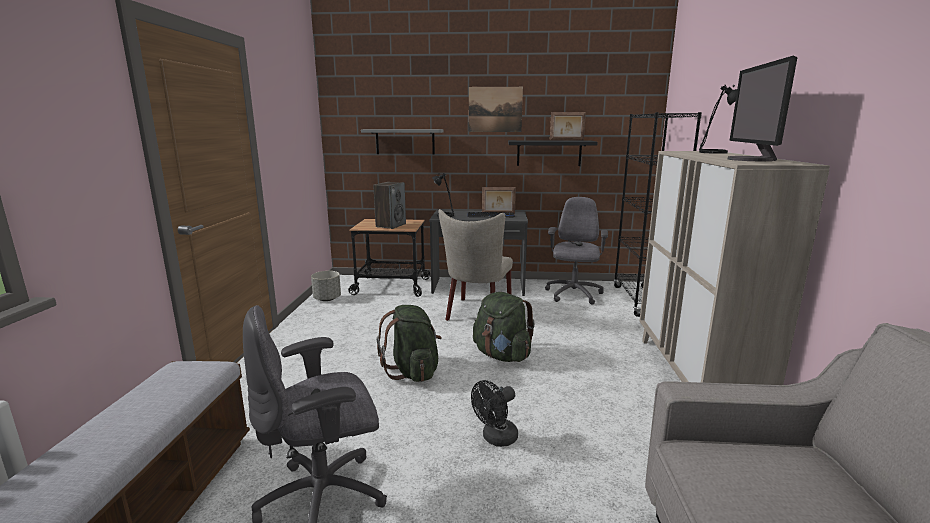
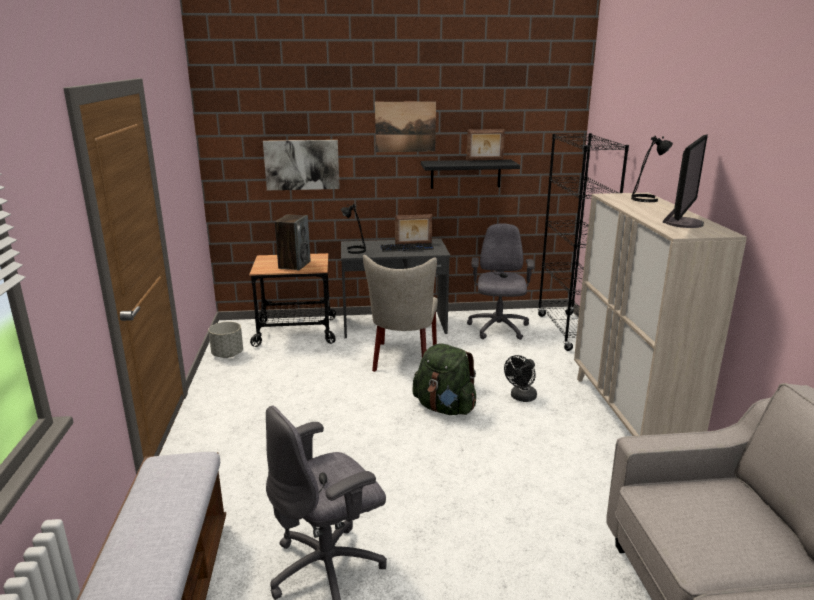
camera: 10 degrees left, 5 degrees up
(405, 141) = (302, 164): grey shelf -> picture
(413, 371) = (360, 434): green backpack -> none
(496, 439) = (464, 495): black fan -> black fan (521, 398)
(751, 159) = (682, 223): monitor -> monitor turned 150 degrees counterclockwise

